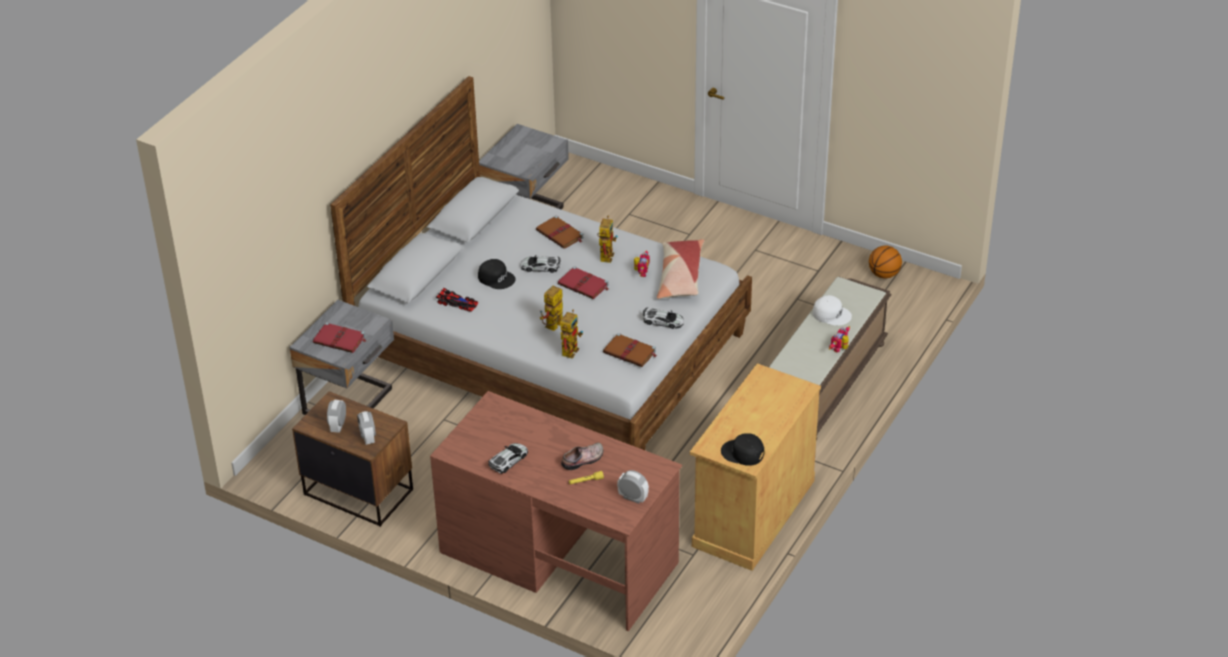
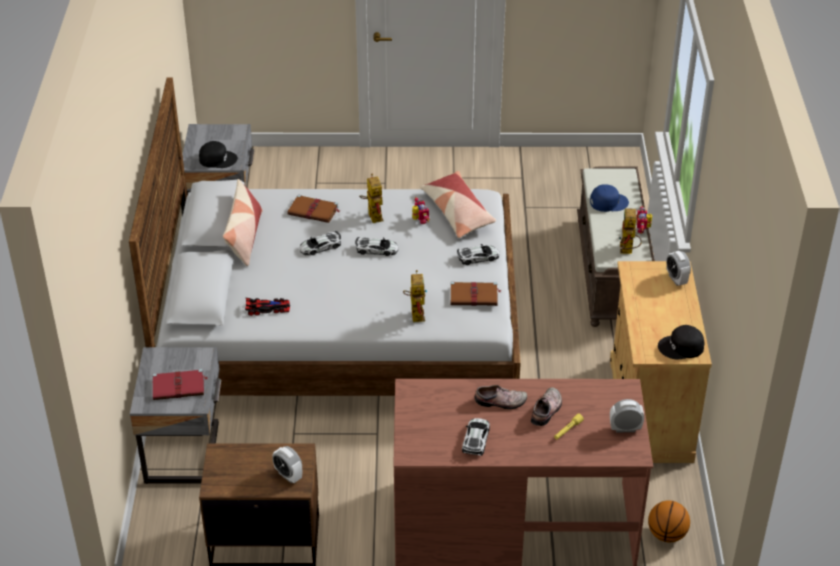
camera: 30 degrees left, 0 degrees up
(338, 426) = (247, 475): alarm clock -> alarm clock (676, 279)
(485, 238) = (244, 238): none -> pillow
(496, 278) = (286, 271): black cap -> black cap (217, 159)
(553, 328) = (382, 299): toy robot -> toy robot (628, 251)
(553, 440) = (501, 402): none -> shoe
(584, 285) = (376, 249): red book -> toy car
(831, 314) = (608, 202): white cap -> blue cap
(884, 274) = (579, 163): basketball -> basketball (667, 534)

